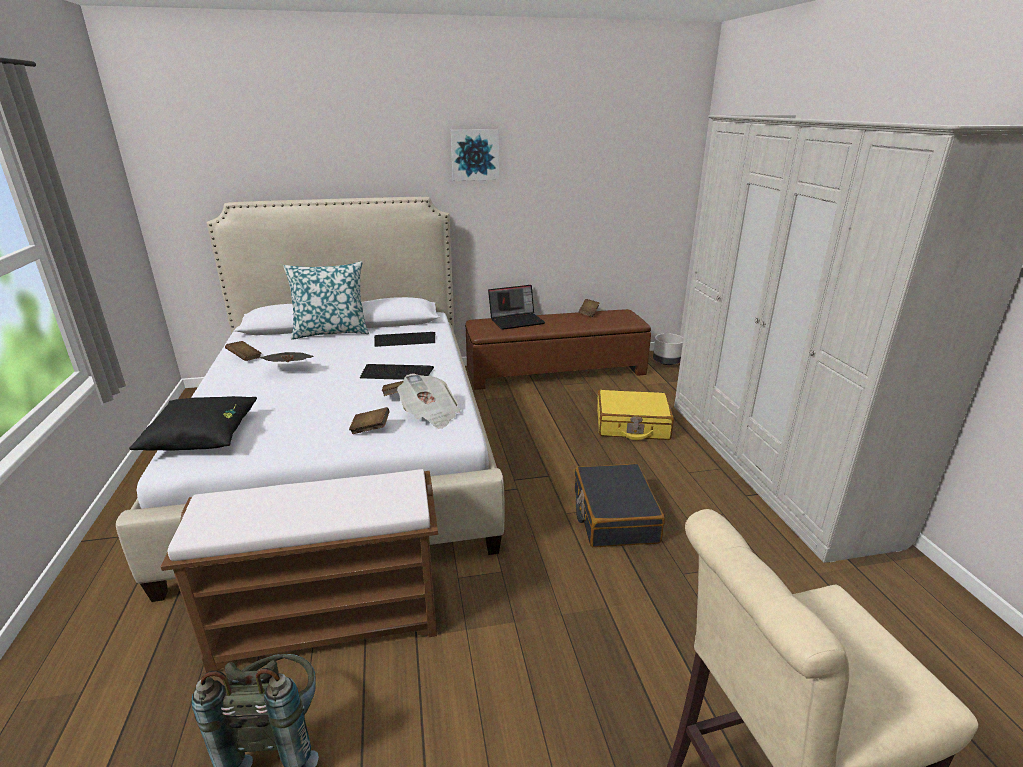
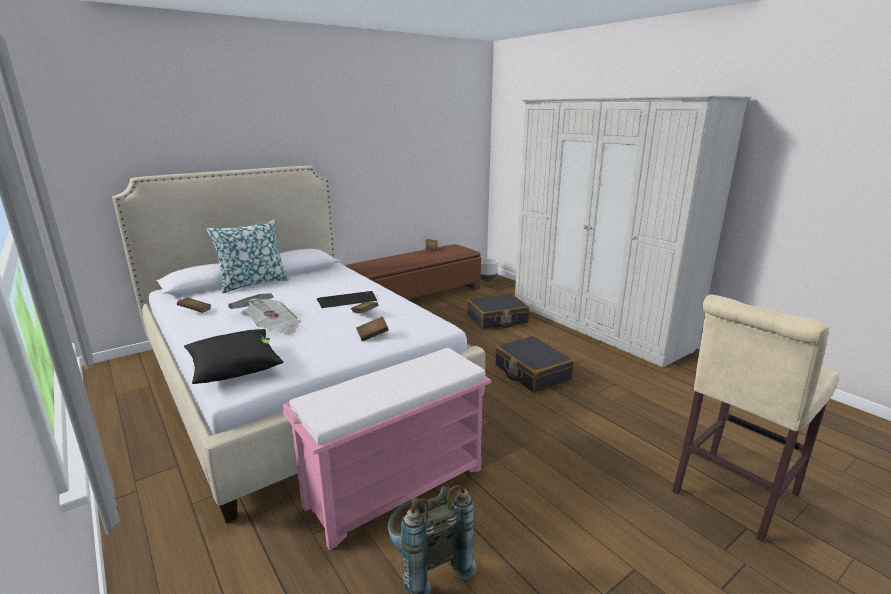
camera: 25 degrees left, 5 degrees down
(331, 621) = (397, 486): brown bench -> pink bench
(405, 340) = (325, 280): keyboard -> none
(430, 415) = (406, 320): newspaper -> newspaper (276, 329)
(474, 155) = (342, 132): picture -> none
(517, 321) = (384, 260): laptop -> none
(632, 425) = (497, 320): yellow suitcase -> black suitcase

